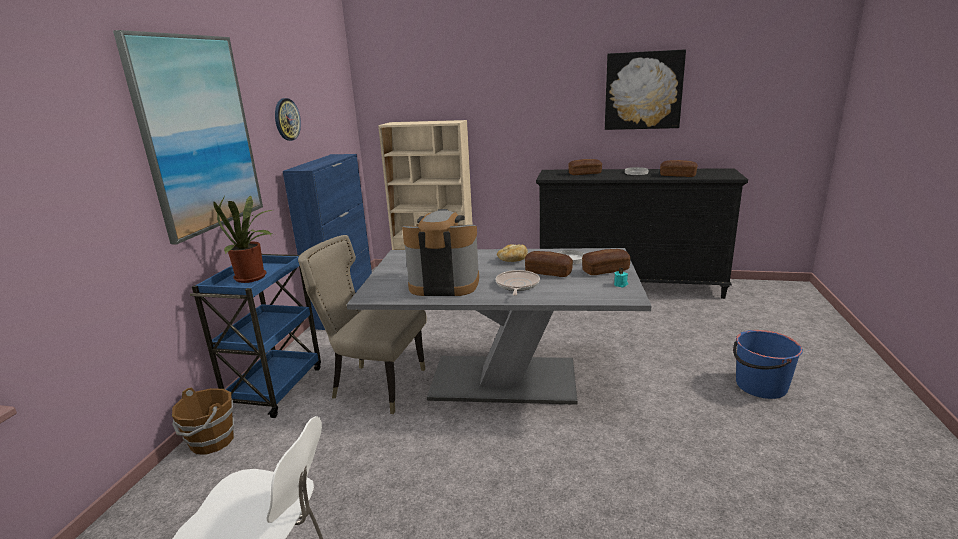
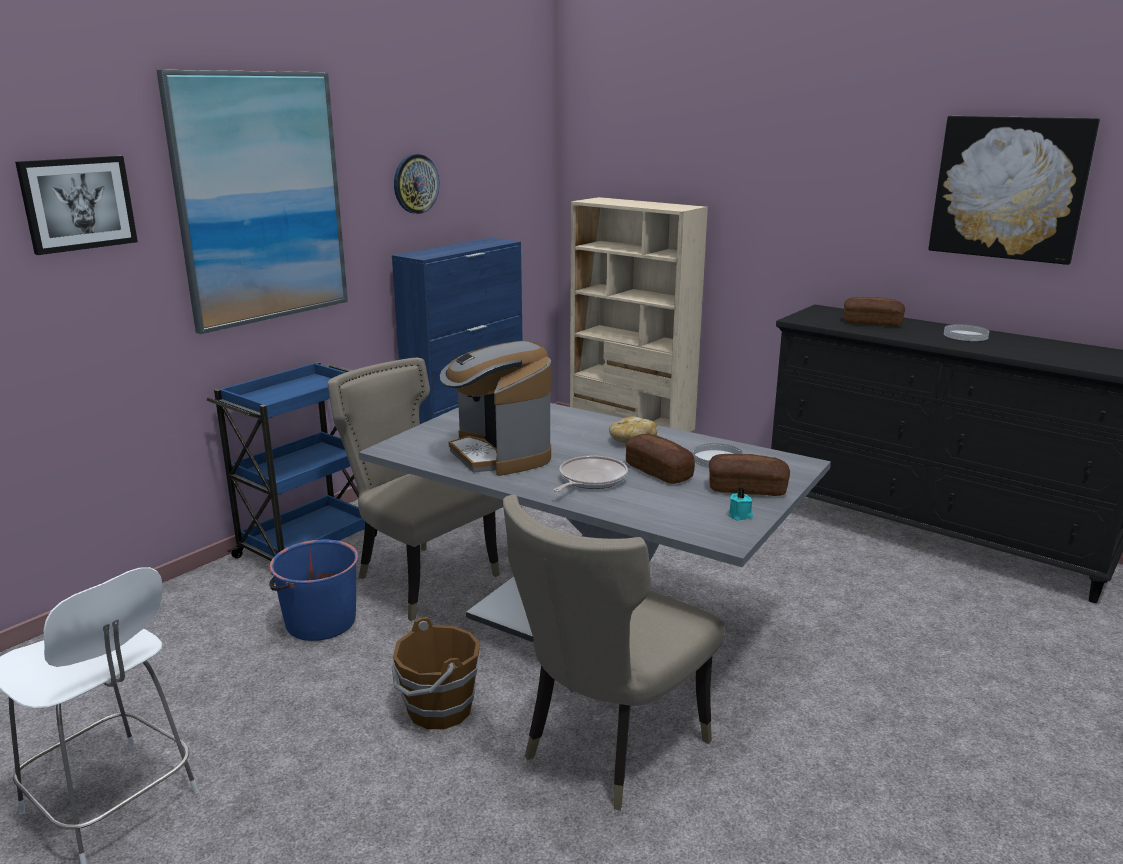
camera: 25 degrees right, 0 degrees up
(68, 145) = (78, 203): none -> picture
(211, 442) = (199, 587): brown bucket -> brown bucket (438, 709)
(254, 277) = (294, 393): potted plant -> none
(444, 284) = (499, 454): coffee machine -> coffee machine turned 150 degrees counterclockwise
(578, 447) = (607, 748): none -> beige chair
(677, 175) = (1033, 353): bread -> none
(760, 386) = (1001, 766): blue bucket -> blue bucket (319, 622)

